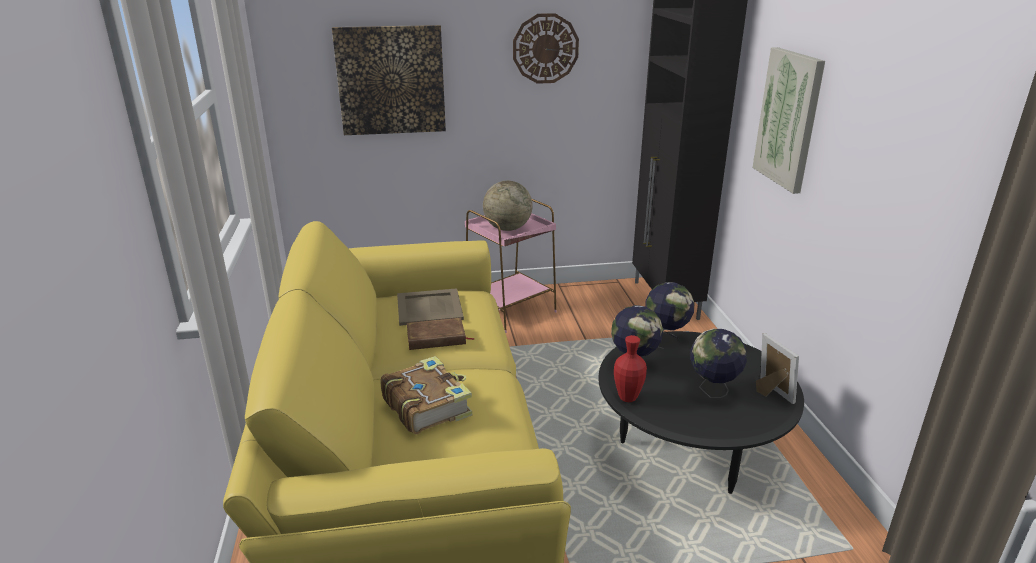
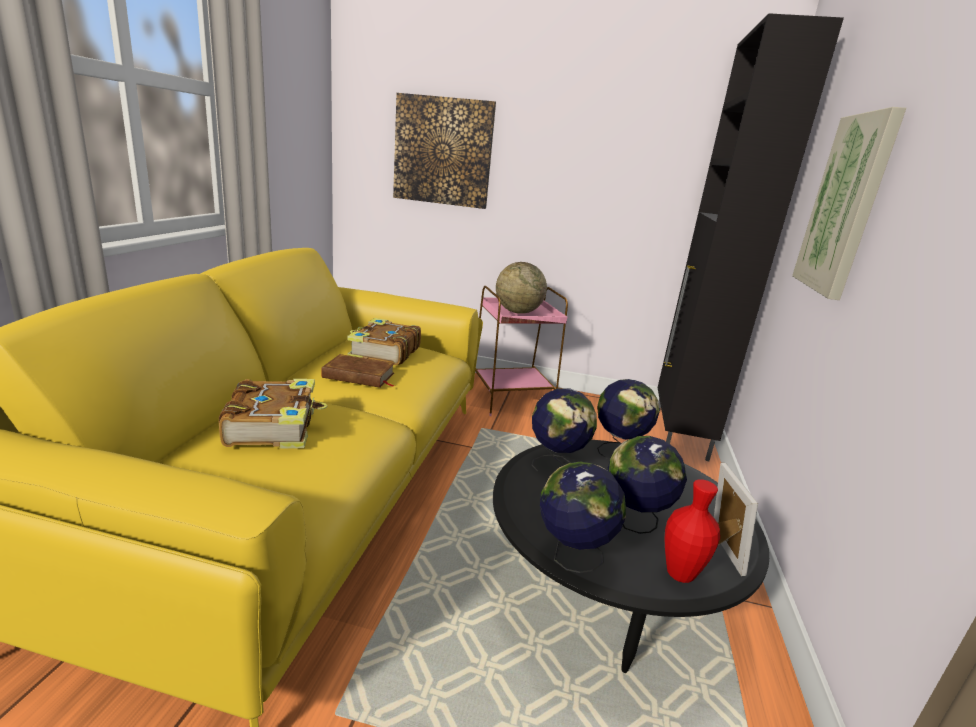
camera: 20 degrees right, 5 degrees down
(430, 307) = (384, 352): beige tray -> book
(545, 48) = (597, 139): wall clock -> none
(627, 398) = (517, 494): red vase -> red vase (680, 574)
(694, 428) = (572, 557): none -> globe

